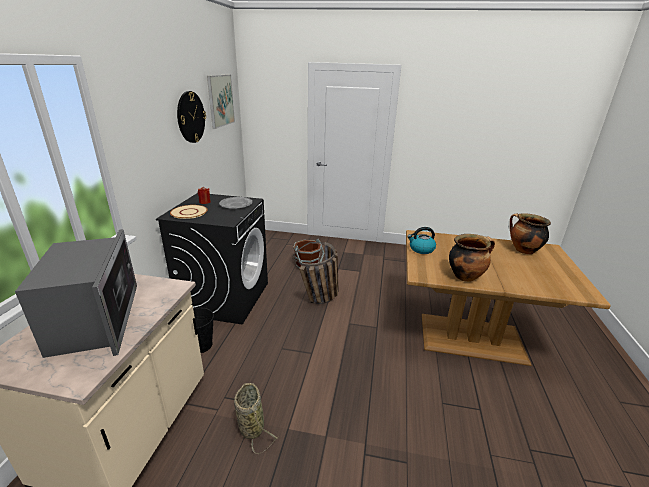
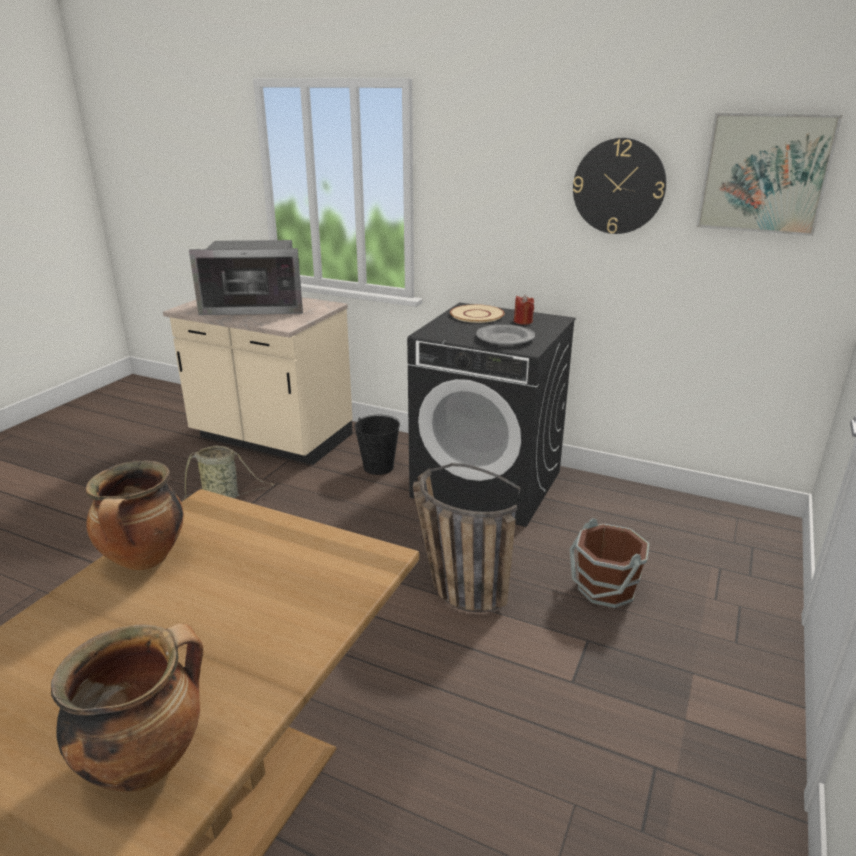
camera: 105 degrees right, 0 degrees up
(421, 249) = (296, 538): kettle -> none

